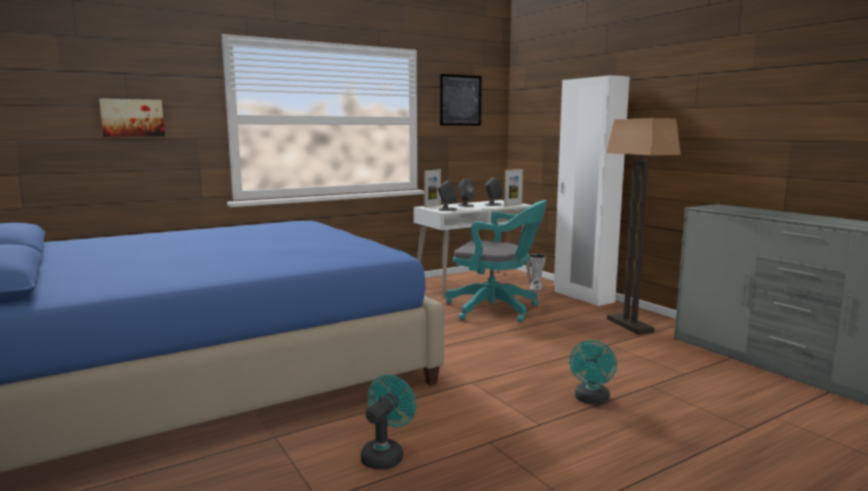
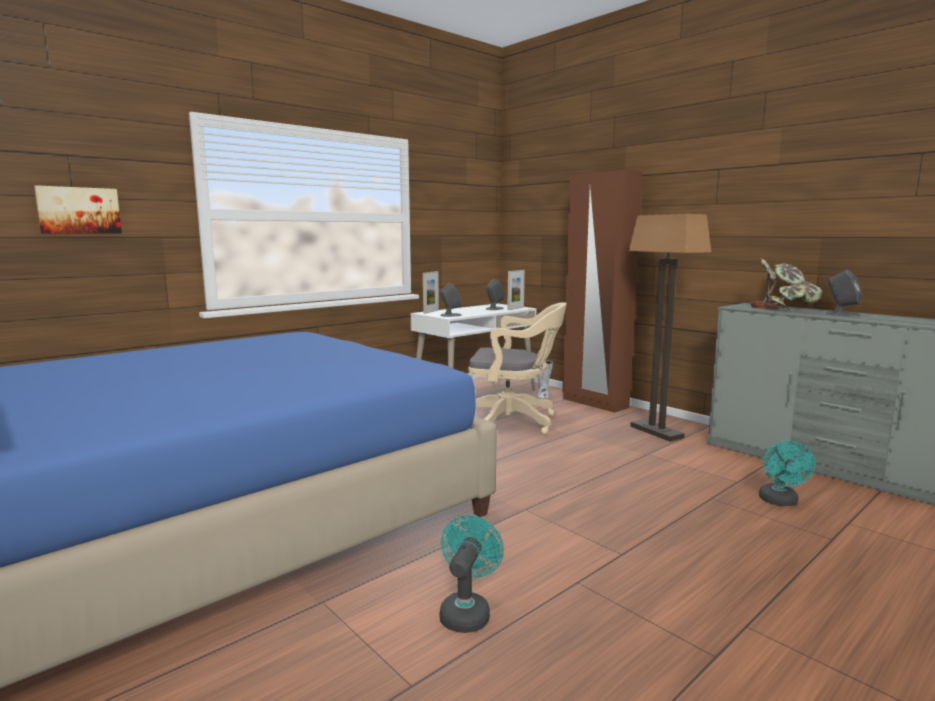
camera: 10 degrees left, 0 degrees up
(460, 100) = (453, 196): picture -> none
(465, 205) = (466, 310): grey speaker -> grey speaker (841, 314)
(497, 309) = (513, 422): turquoise office chair -> beige office chair
(583, 297) = (594, 403): white wardrobe -> brown wardrobe
(591, 400) = (661, 520): turquoise fan -> turquoise fan (780, 502)
(749, 210) = (783, 308): none -> potted plant

